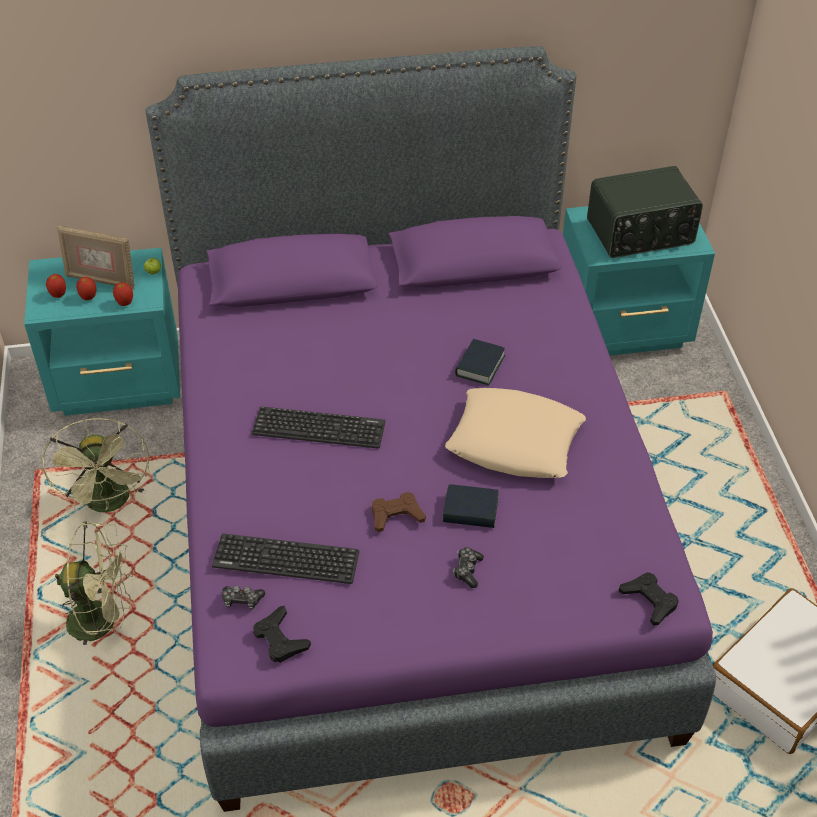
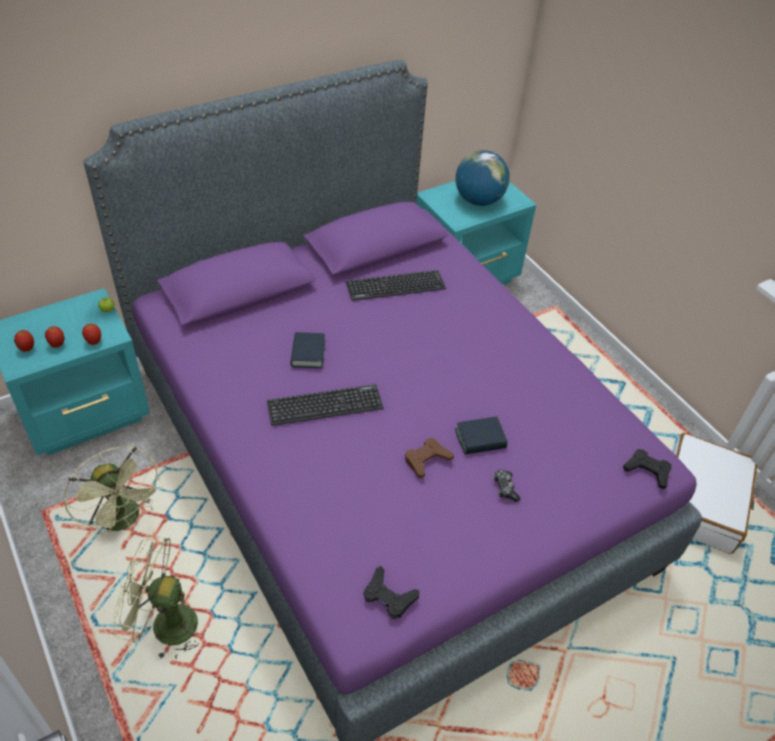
camera: 25 degrees left, 0 degrees up
(101, 280) = (62, 327): picture frame -> none
(103, 620) = (164, 625): green fan -> green fan turned 150 degrees counterclockwise
(242, 600) = (338, 573): game controller -> none
(286, 559) = (357, 524): keyboard -> keyboard (395, 286)
(479, 366) = (424, 323): book -> book (308, 354)
(515, 441) = (483, 375): beige pillow -> none
(640, 233) = (478, 200): radio -> globe

